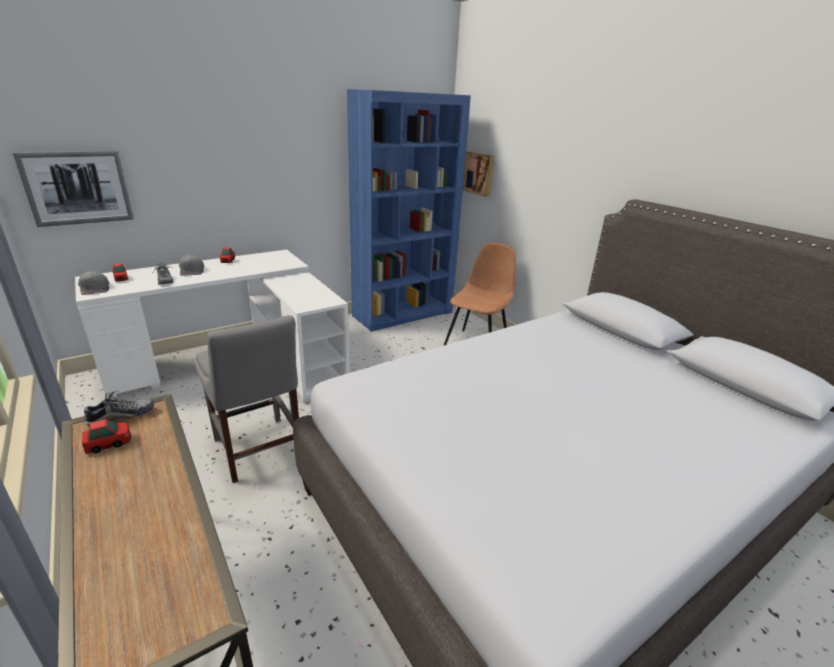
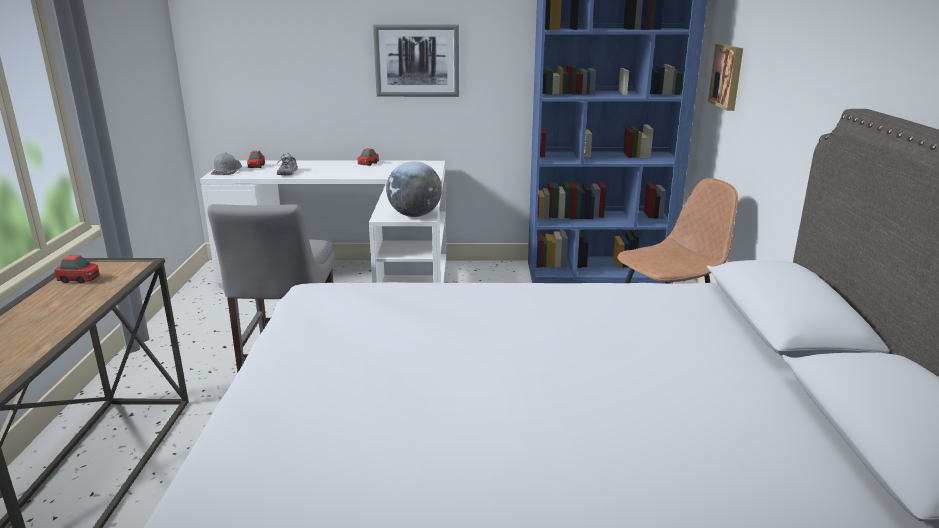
camera: 35 degrees right, 5 degrees down
(78, 188) = (239, 72): picture -> picture (417, 60)
(121, 416) = (111, 264): shoe -> none
(192, 270) = (324, 167): grey cap -> none
(324, 301) = (415, 215): none -> globe

